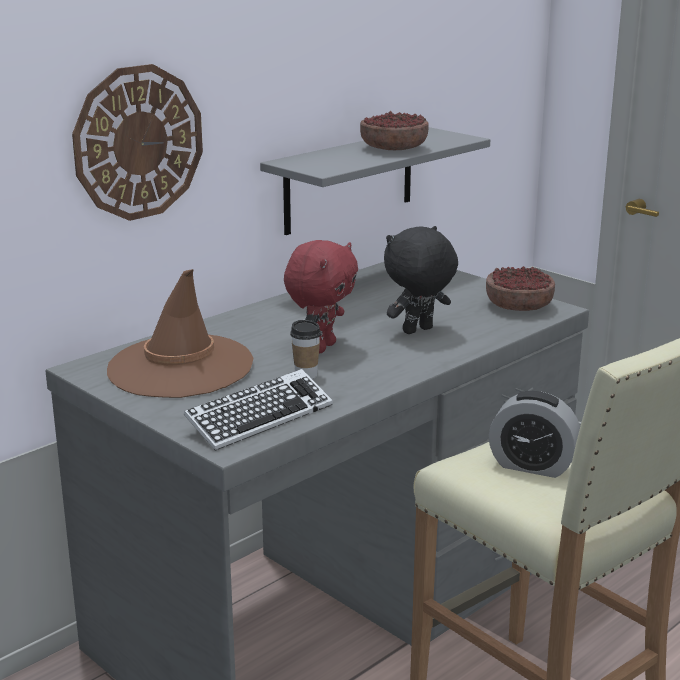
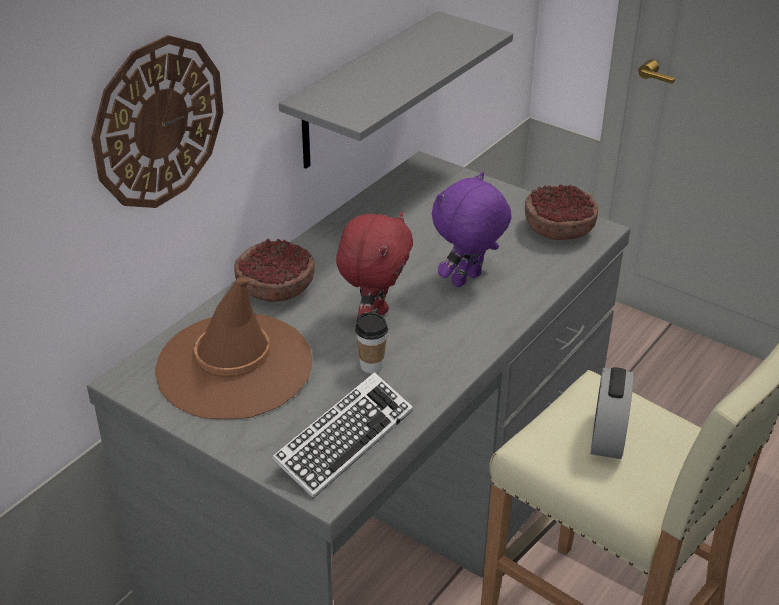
camera: 10 degrees left, 15 degrees up
(394, 148) = (417, 62): bowl -> bowl (276, 288)
(418, 331) = (467, 281): black plush toy -> purple plush toy
(532, 466) = (607, 437): alarm clock -> alarm clock turned 90 degrees clockwise

